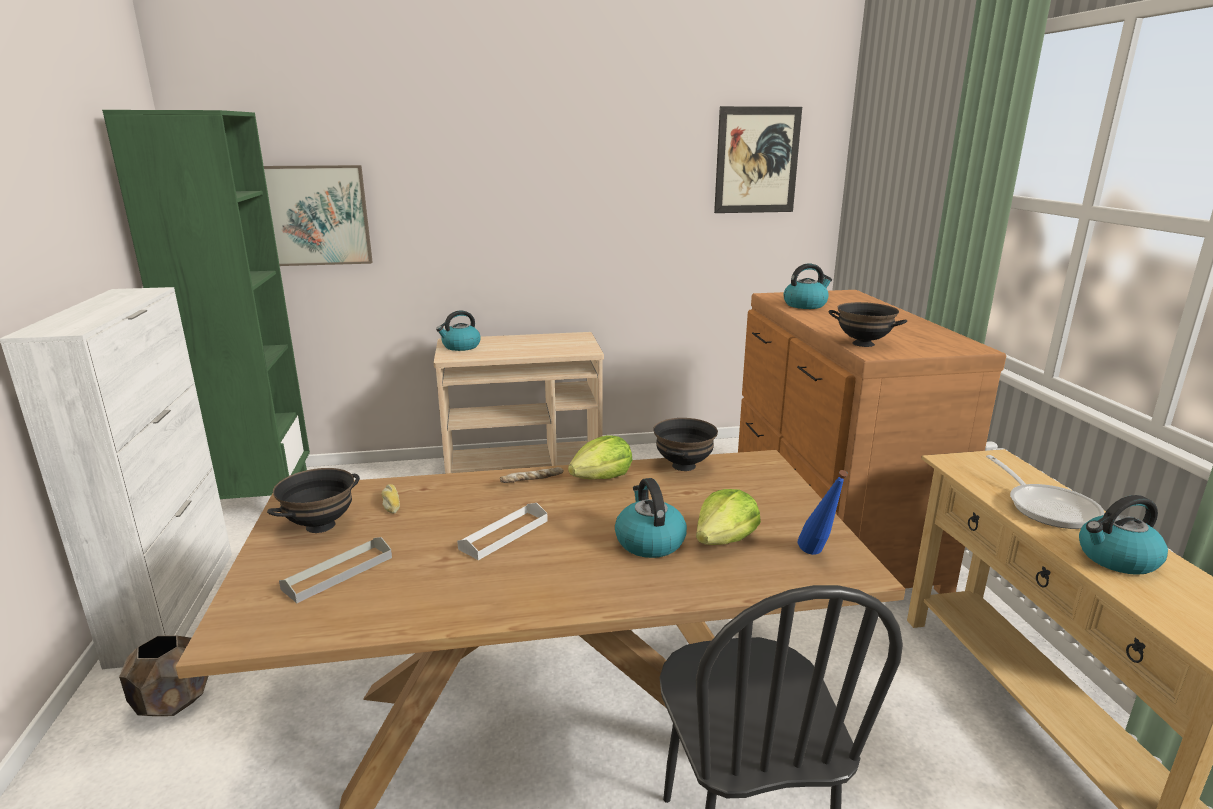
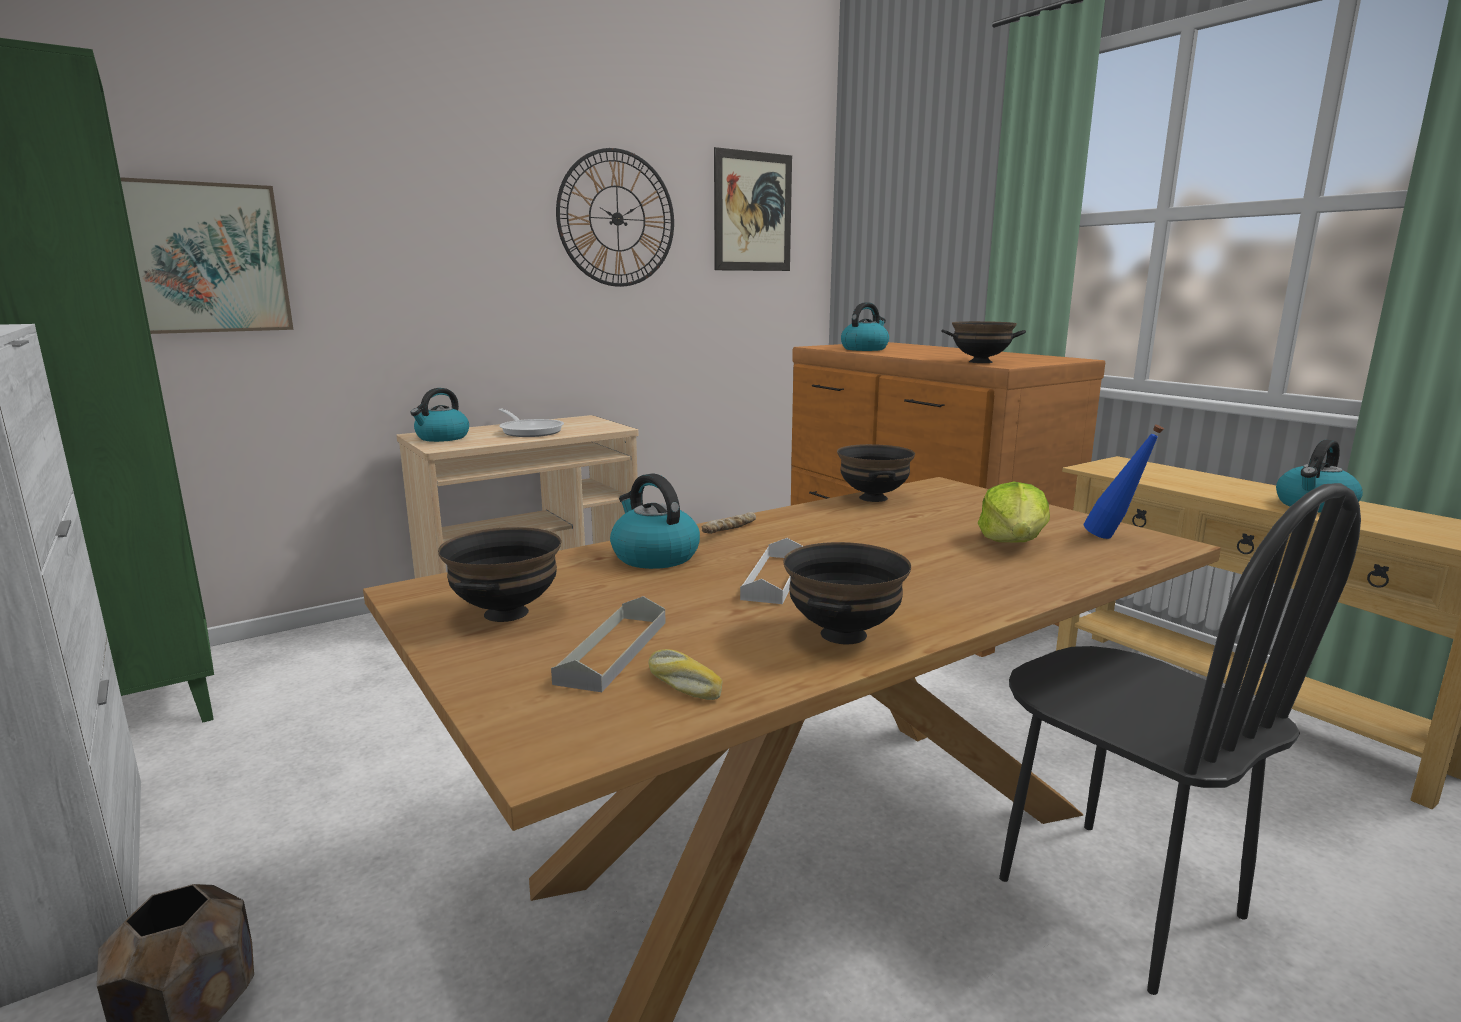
camera: 25 degrees left, 5 degrees down
(390, 503) = (575, 576): bread -> bread (681, 685)
(479, 597) = (842, 634): none -> black bowl
(602, 478) = (804, 518): lettuce -> none
(623, 173) = (617, 218): none -> wall clock
(649, 541) = (943, 556): kettle -> kettle (654, 556)
(1047, 507) = (1213, 484): frying pan -> frying pan (530, 431)

